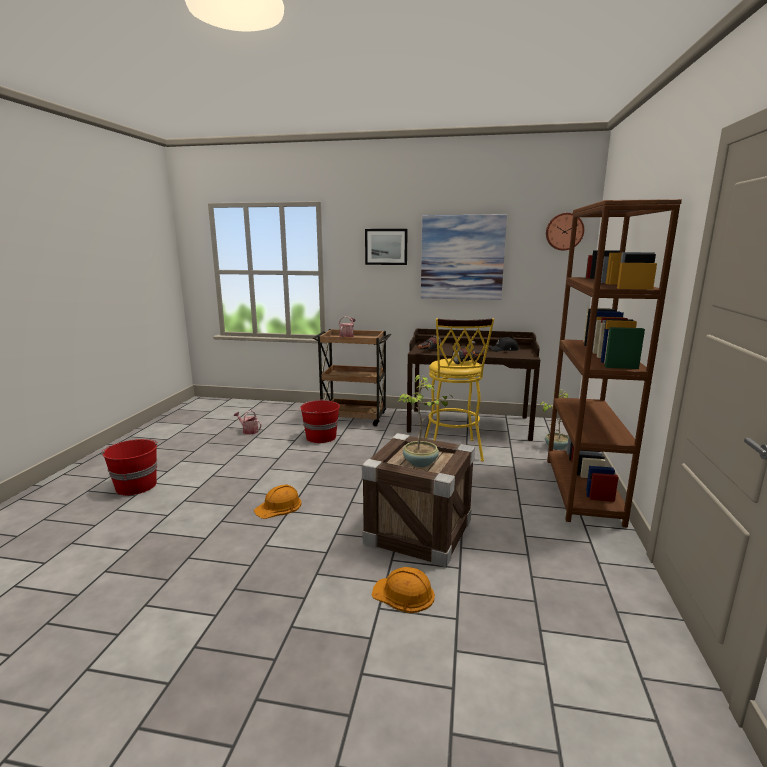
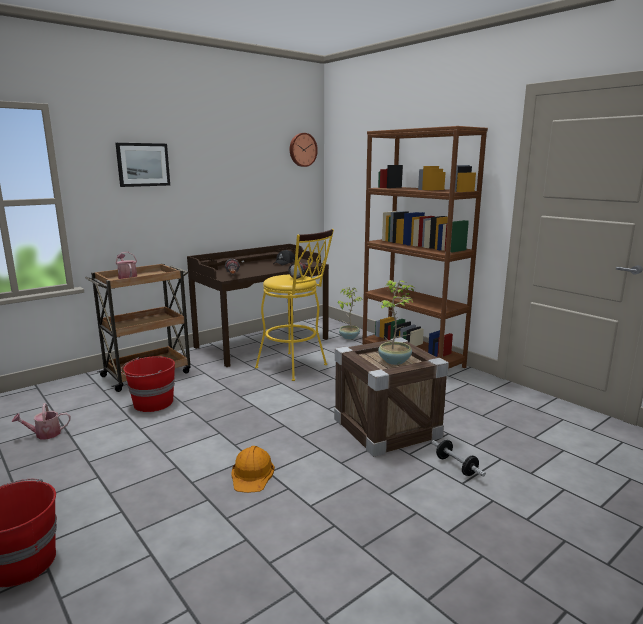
camera: 50 degrees left, 0 degrees up
(404, 594) = (456, 466): orange hard hat -> dumbbell
(462, 257) = (223, 175): picture -> none

